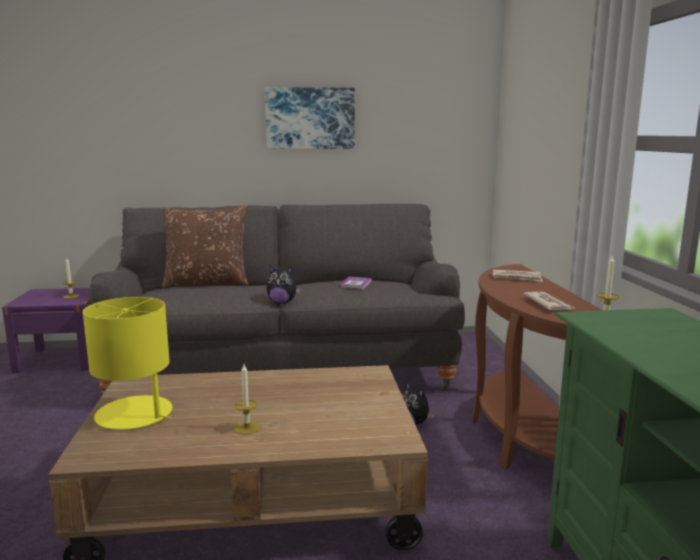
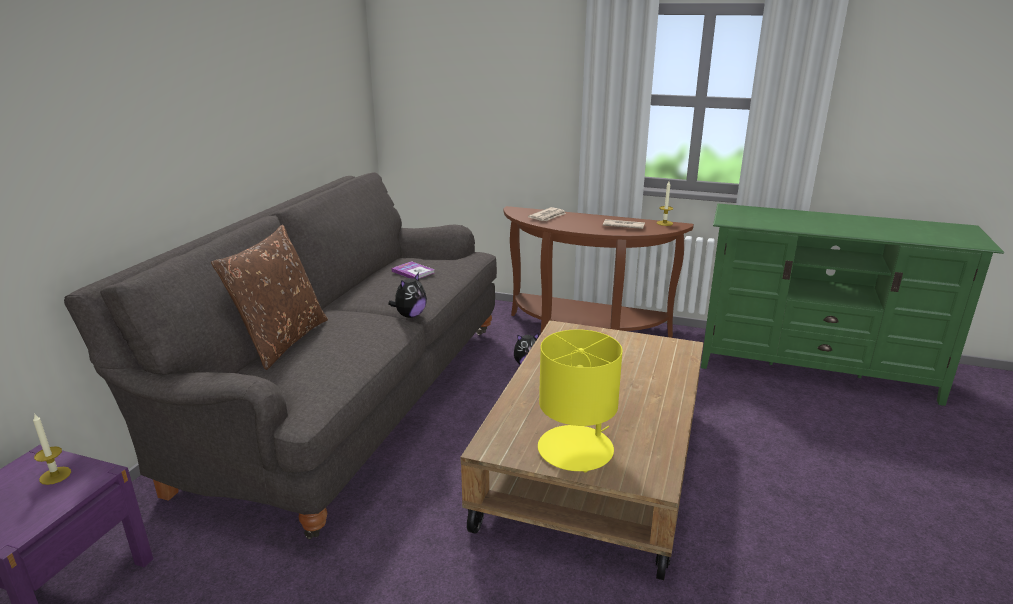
camera: 65 degrees left, 10 degrees up
(246, 428) = (635, 397): candle -> none
(310, 118) = (242, 90): picture -> none

